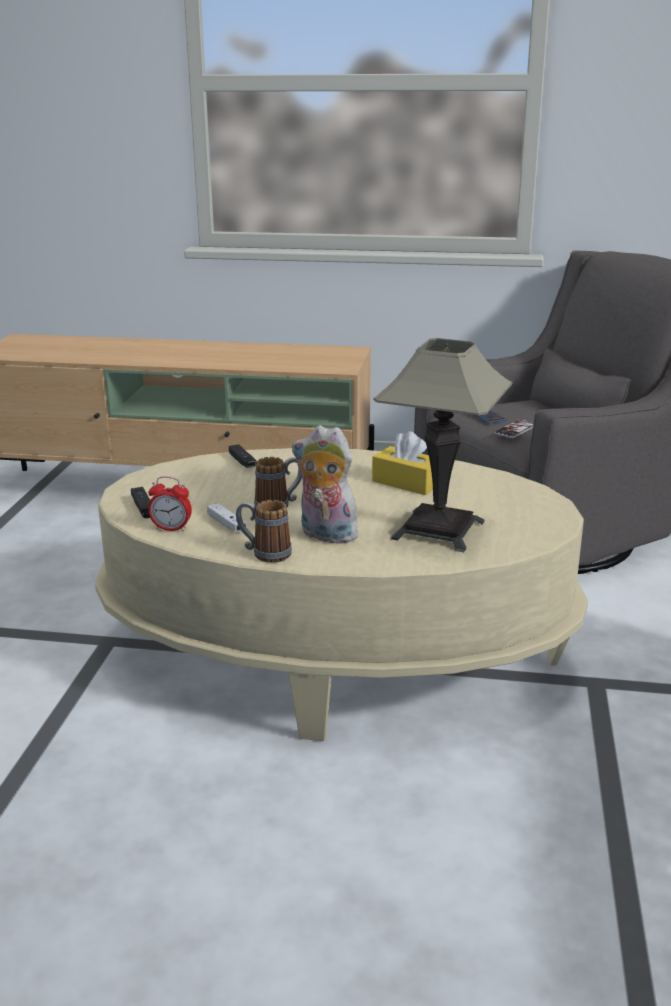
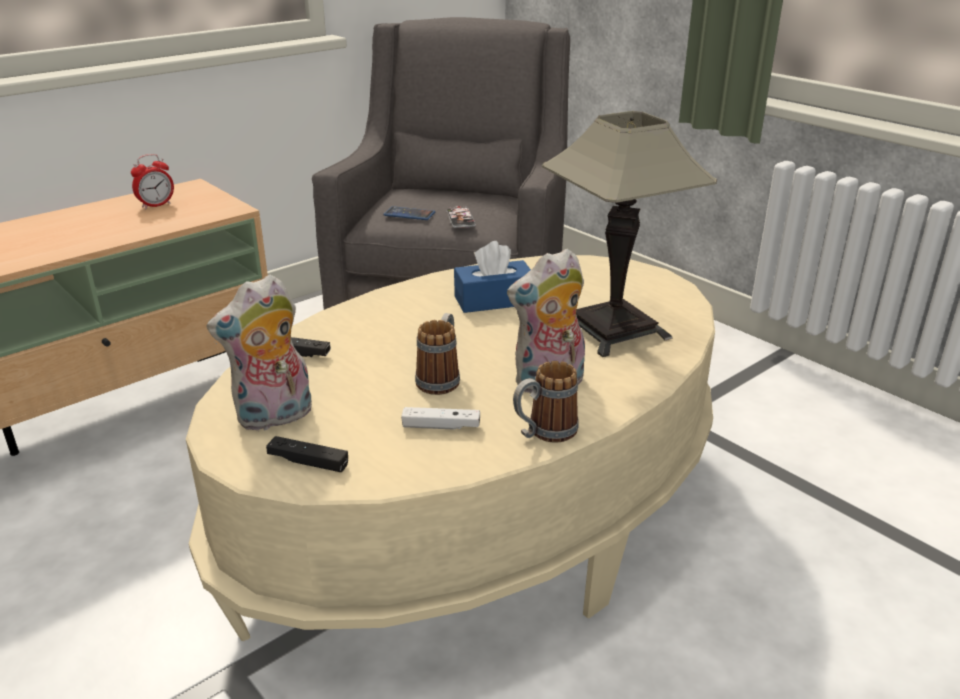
camera: 50 degrees left, 5 degrees up
(170, 484) = (274, 418): none -> plush toy
(171, 529) = (398, 465): alarm clock -> alarm clock (156, 205)
(407, 482) = (494, 300): yellow tissue box -> blue tissue box

